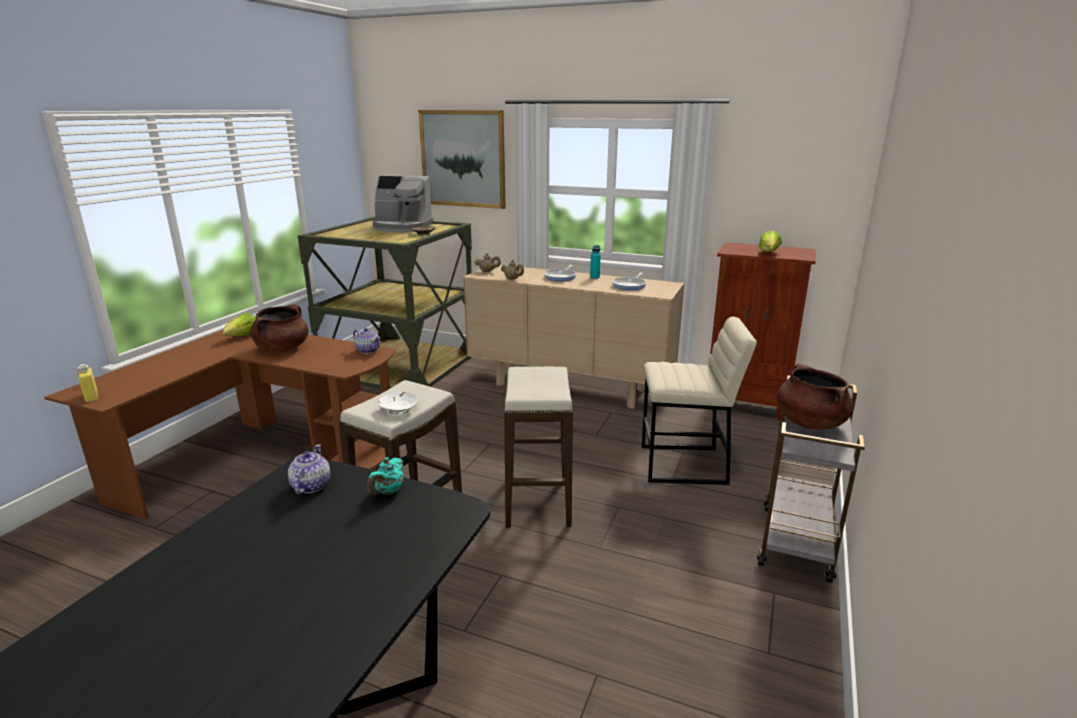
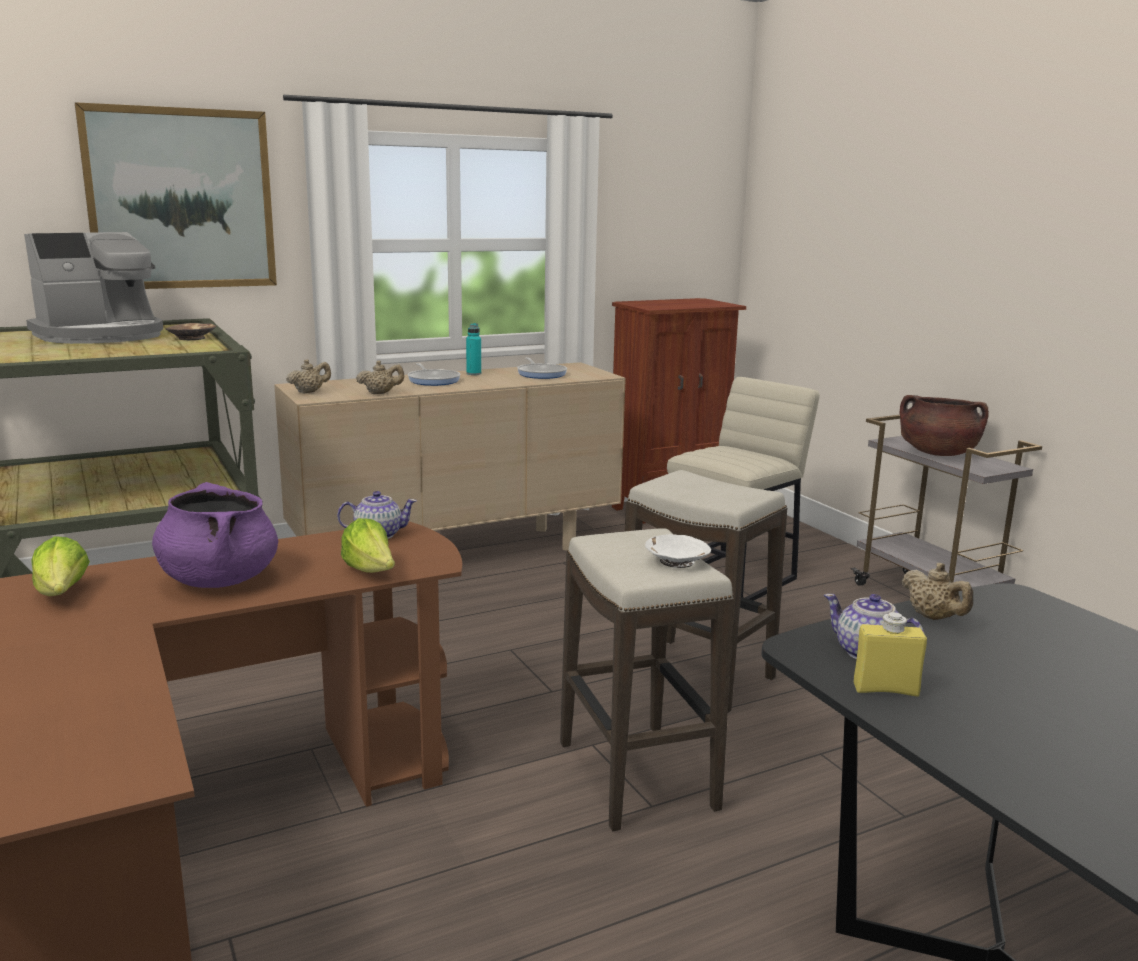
camera: 50 degrees left, 5 degrees down
(91, 396) = (65, 792): yellow bottle -> yellow bottle (885, 689)
(282, 348) = (219, 580): brown cooking pot -> purple cooking pot
(388, 492) = (933, 617): turquoise teapot -> beige teapot
(768, 253) = (688, 305): lettuce -> lettuce (371, 572)

